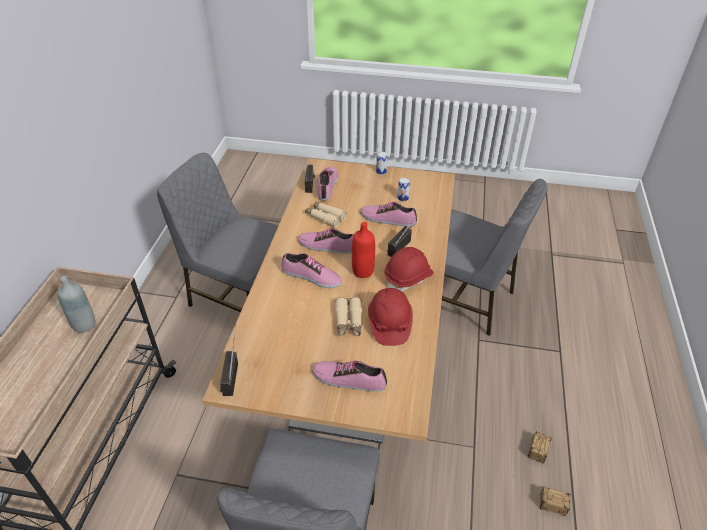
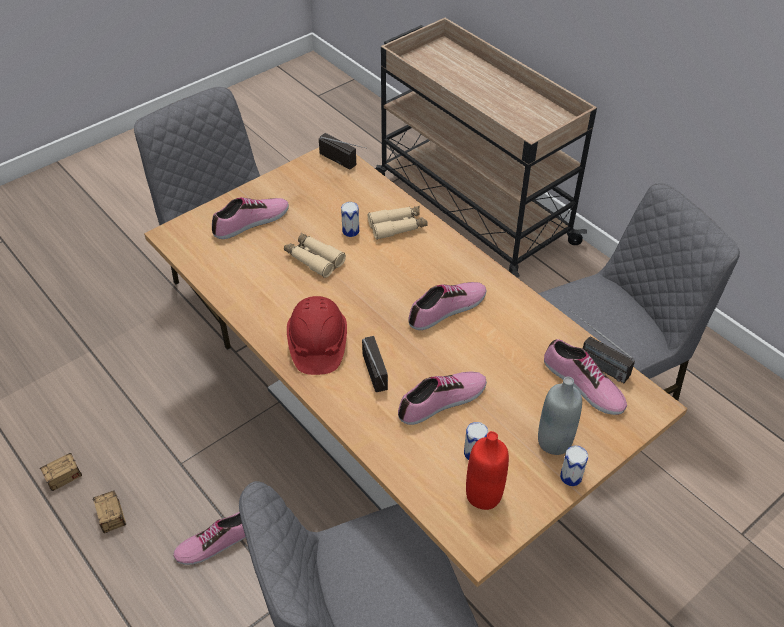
camera: 130 degrees right, 5 degrees up
(84, 325) = (509, 119): grey bottle -> grey bottle (554, 441)
(305, 321) = (350, 231): none -> can
(311, 277) = (408, 267): shoe -> shoe (215, 542)
(325, 217) = (508, 340): beige binoculars -> beige binoculars (397, 226)
(363, 271) = (371, 313): red bottle -> red bottle (483, 495)
(389, 324) = (275, 285): red hard hat -> none

